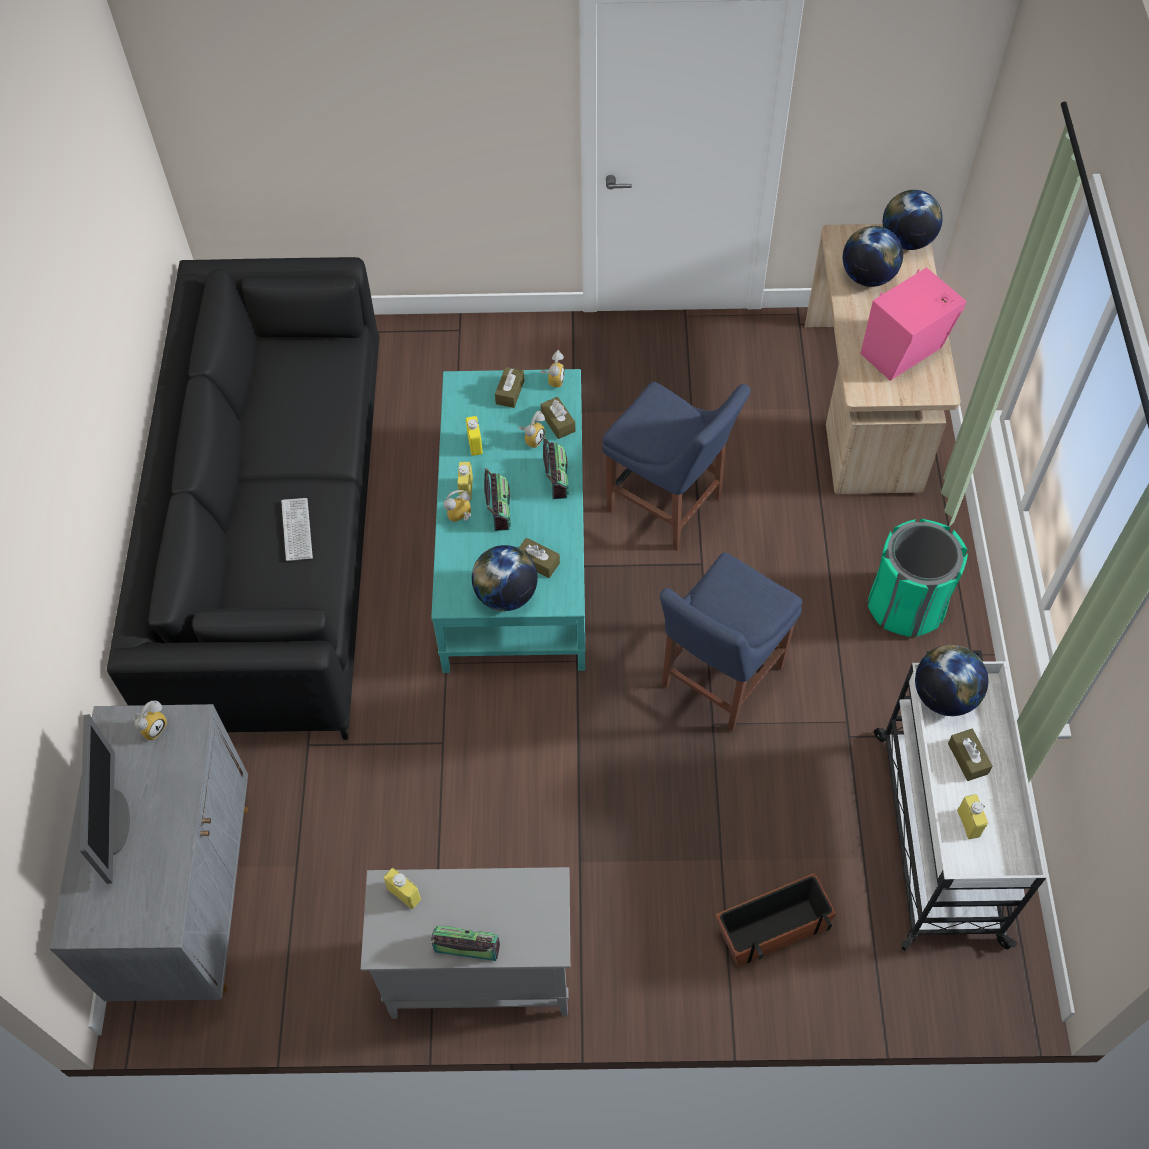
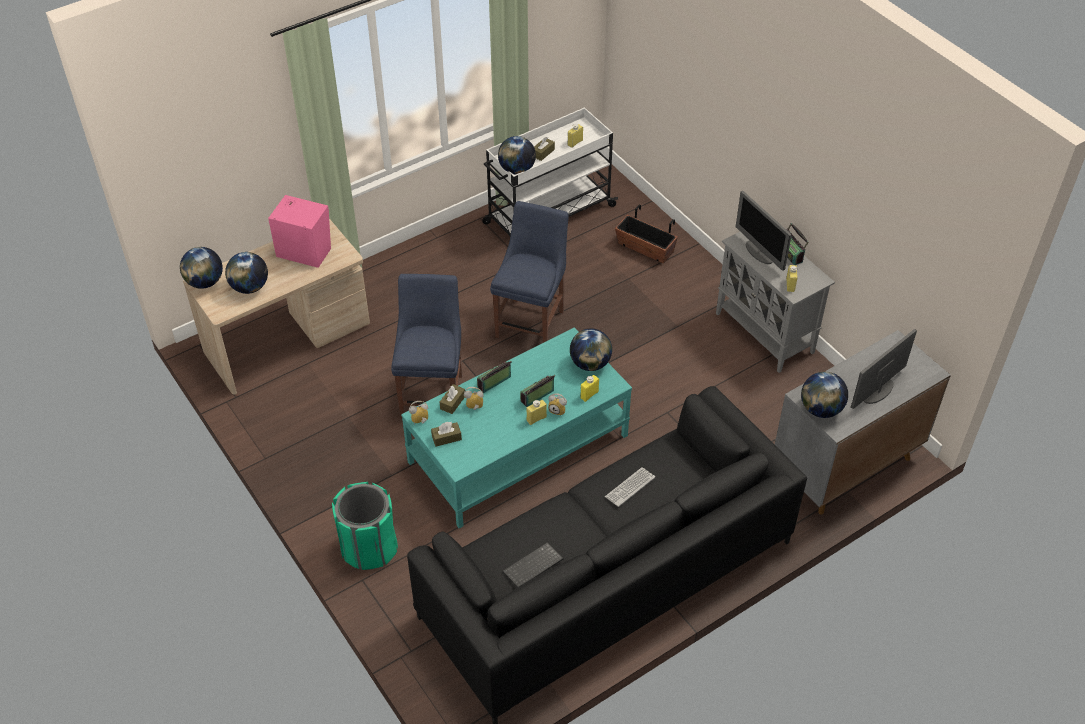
camera: 125 degrees left, 10 degrees down
(153, 726) = (820, 409): alarm clock -> globe
(282, 387) = (533, 567): none -> keyboard
(475, 444) = (500, 433): yellow bottle -> yellow bottle (589, 394)
(502, 902) = (759, 253): none -> monitor
(537, 562) = (558, 361): brown tissue box -> none
(718, 680) = (532, 321): blue chair -> blue chair turned 75 degrees counterclockwise
(906, 605) = (424, 270): green trash can -> green trash can (369, 548)

